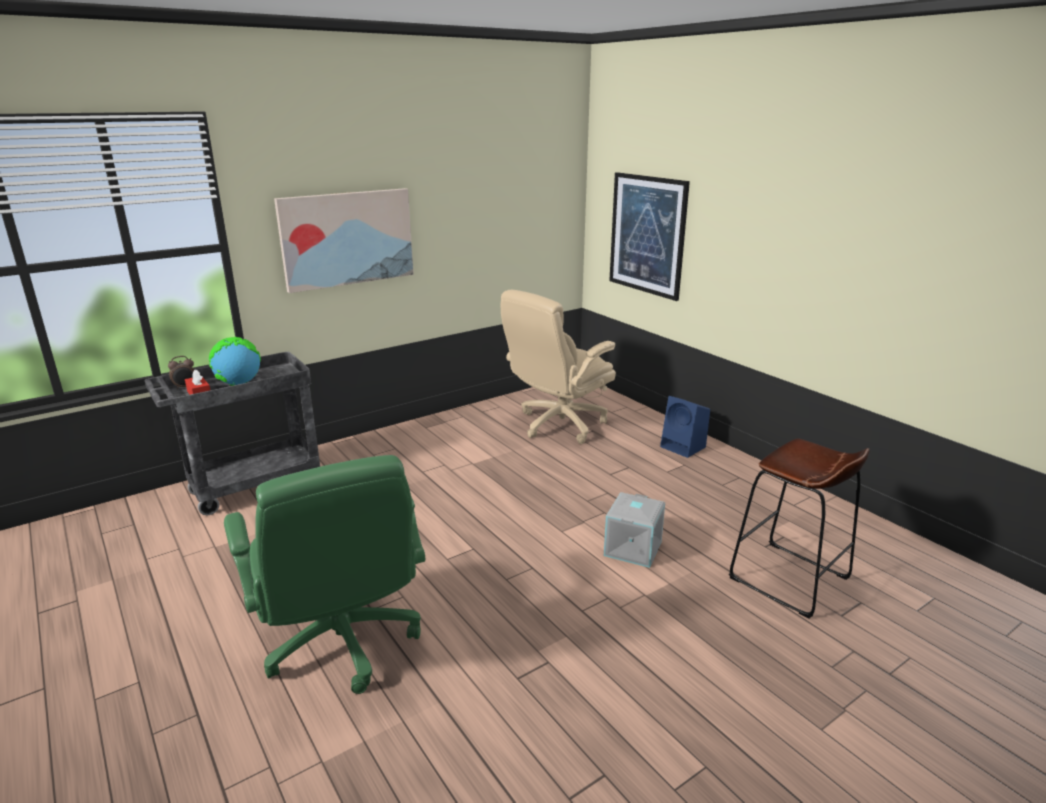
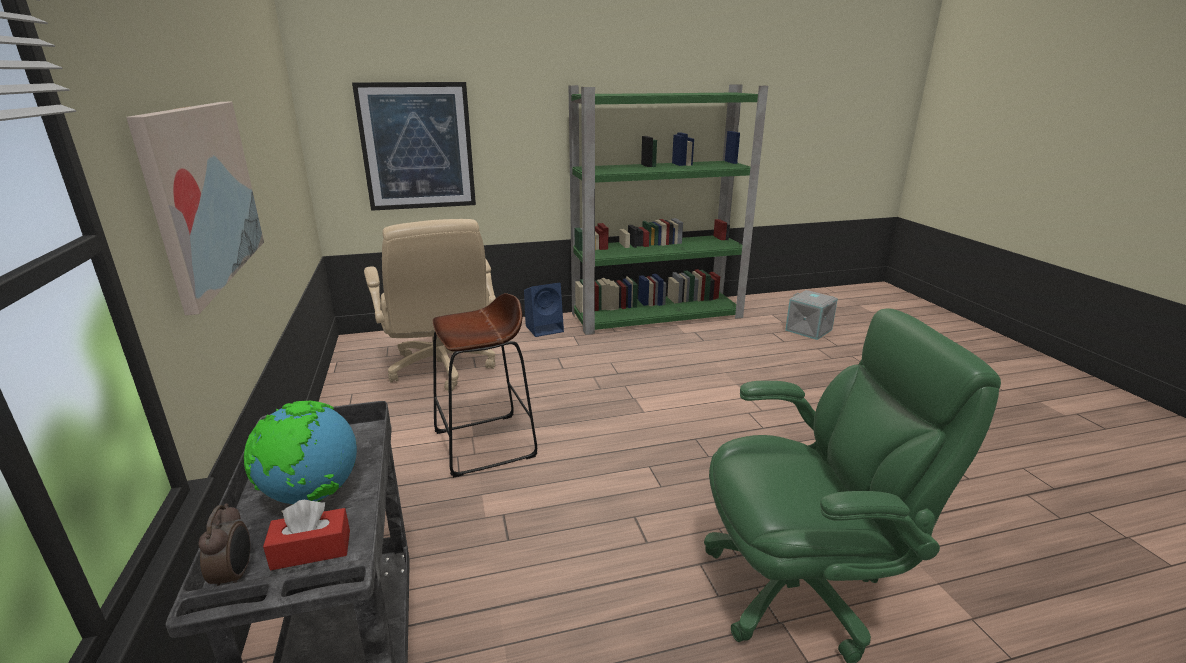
camera: 70 degrees left, 0 degrees up
(634, 549) = (686, 386): grey storage box -> grey storage box (809, 330)
(789, 579) = (743, 344): brown stool -> brown stool (485, 444)
(800, 503) = (657, 315): none -> green bookcase

